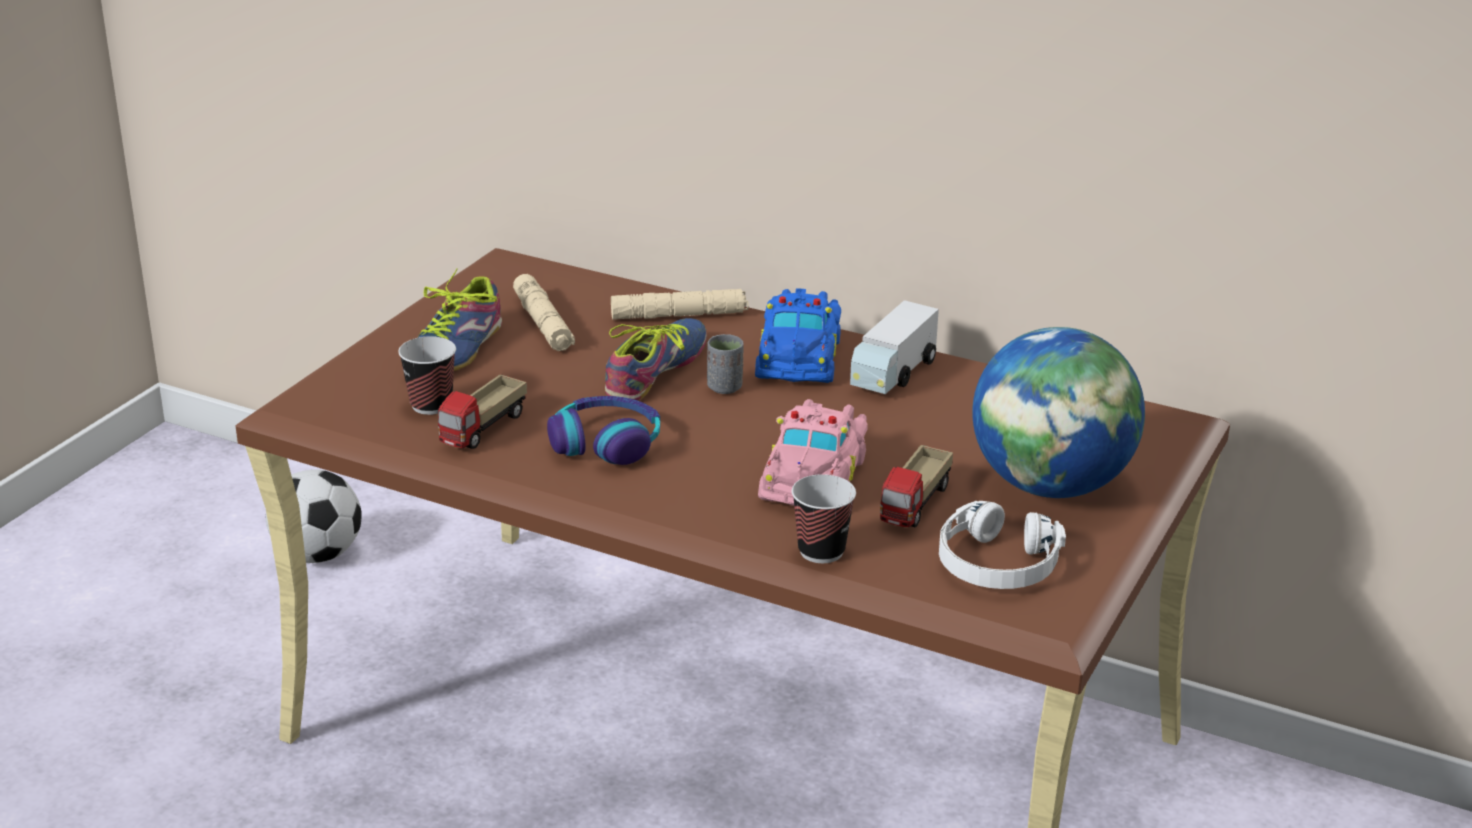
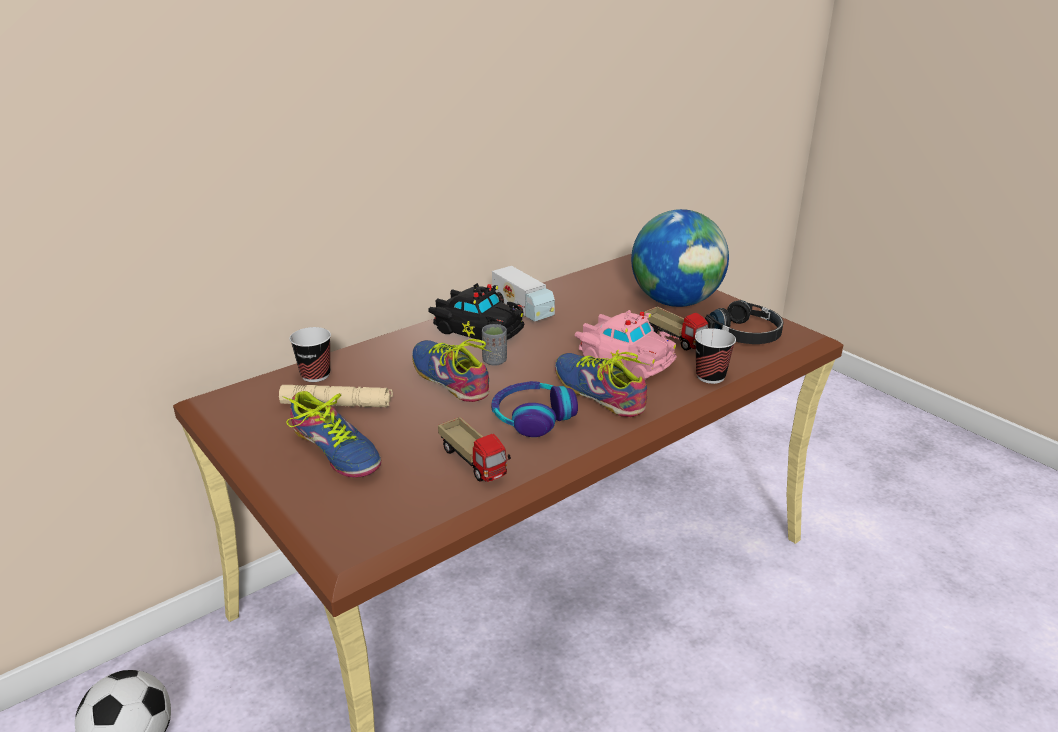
camera: 65 degrees left, 0 degrees up
(431, 405) = (414, 479): cup -> cup (315, 375)
(679, 315) = (382, 354): beige flashlight -> none
(702, 474) = (598, 392): none -> shoe
(800, 356) = (477, 329): blue toy car -> black toy car
(996, 564) = (746, 334): white headphones -> black headphones

